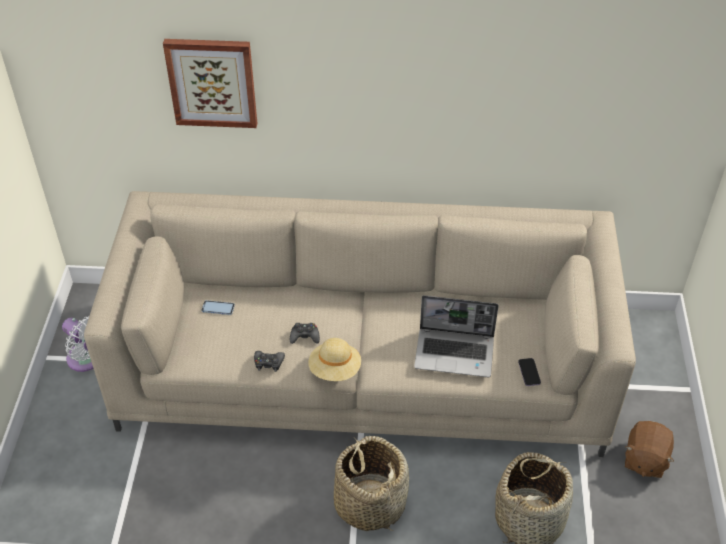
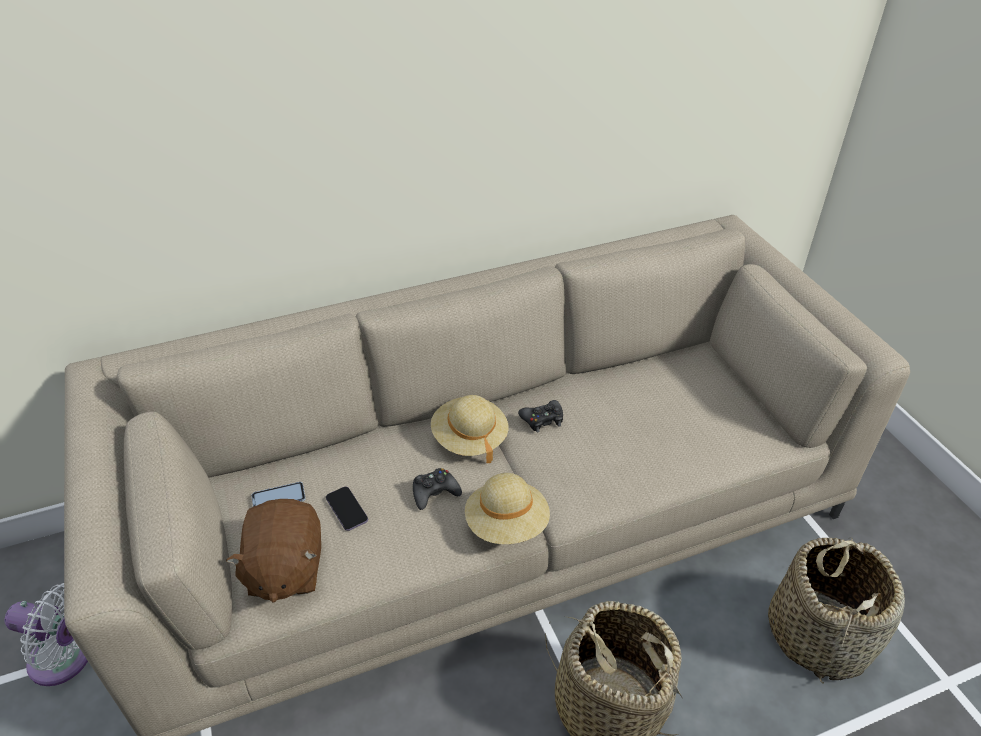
camera: 25 degrees left, 5 degrees down
(212, 82) = (171, 129): picture -> none
(268, 363) = (402, 552): black game controller -> black game controller (542, 419)
(344, 311) = (469, 438): none -> beige hat
(455, 353) = (652, 441): laptop -> none
(529, 373) = (759, 434): phone -> phone (347, 509)
(644, 459) = (881, 502): brown plush toy -> brown plush toy (284, 569)

